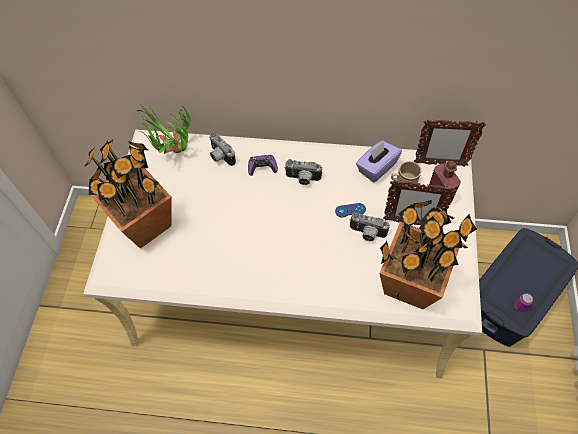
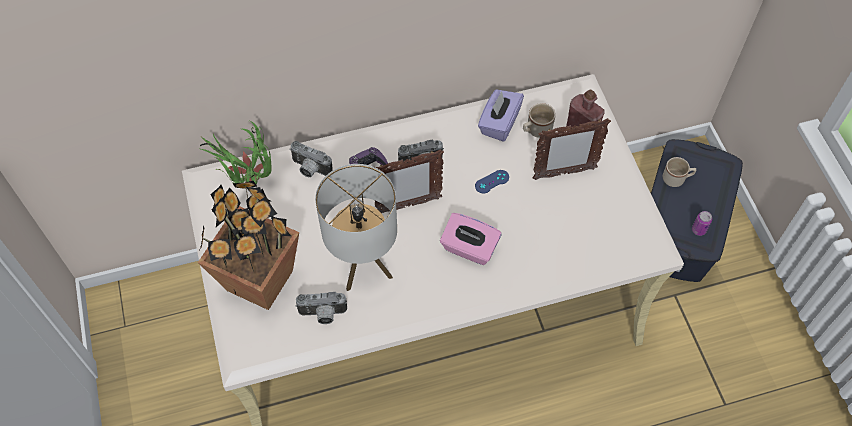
camera: 25 degrees left, 0 degrees up
(223, 239) = (363, 264): none -> table lamp
(308, 255) = (469, 248): none -> pink tissue box
(367, 234) = (522, 202): camera -> camera (323, 315)
(409, 283) = (591, 239): potted plant -> none
(439, 164) = (566, 96): picture frame -> picture frame (408, 206)
(517, 260) = (676, 179): none -> beige mug

